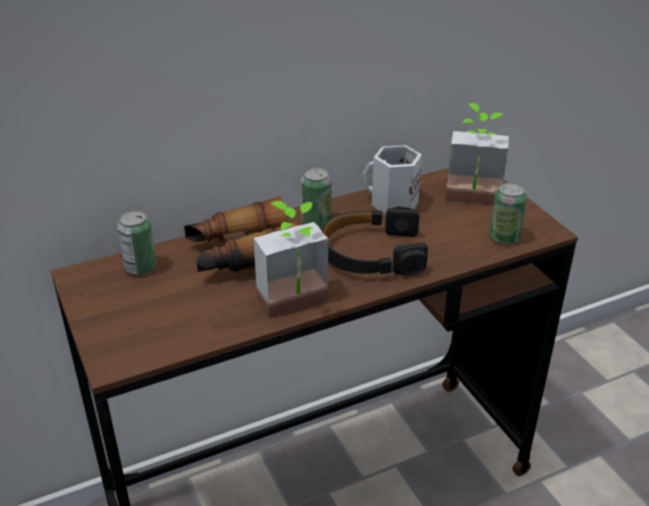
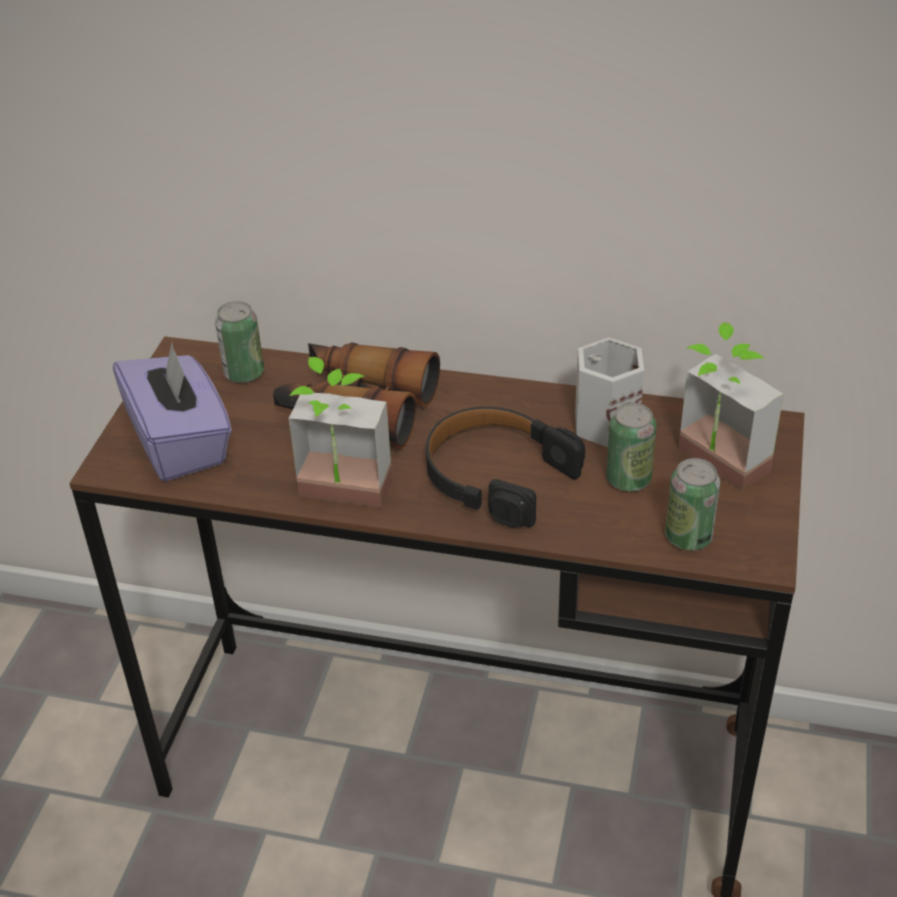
camera: 40 degrees right, 5 degrees up
(147, 325) = (181, 443): none -> purple tissue box
(316, 221) = (484, 404): can -> can (628, 480)

